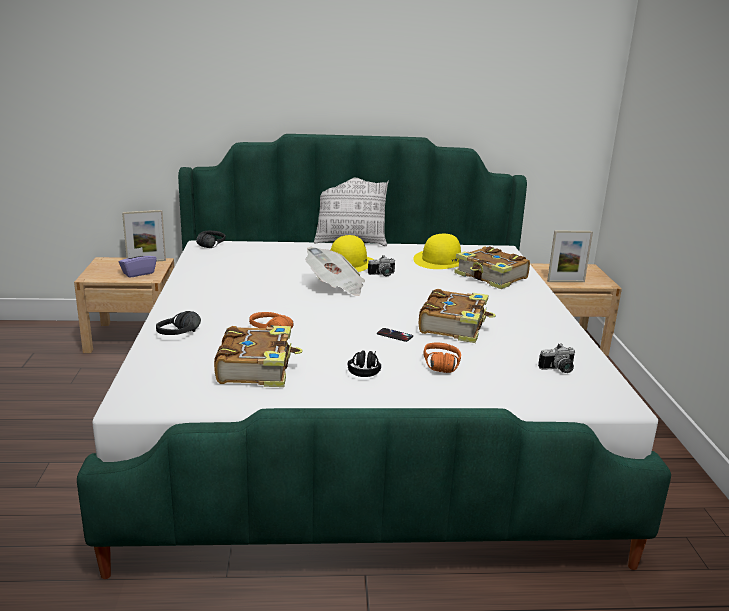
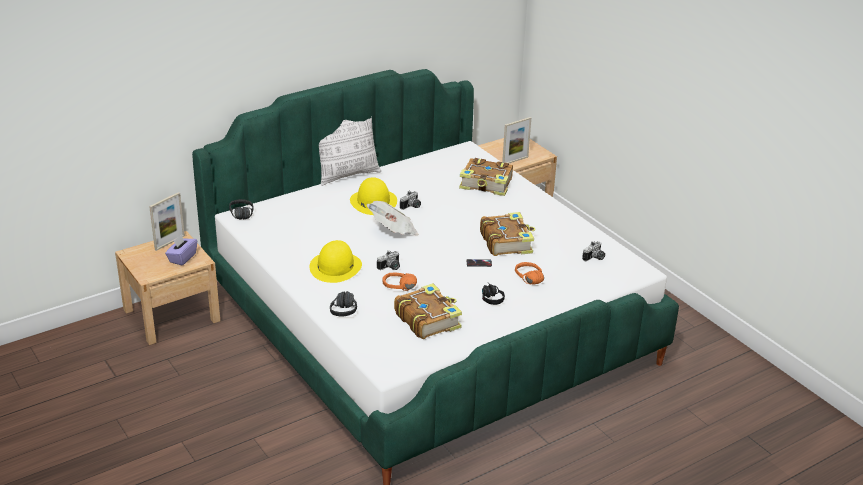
camera: 30 degrees left, 10 degrees up
(287, 313) = (390, 268): none -> camera
(441, 260) = (436, 176): yellow hat -> yellow hat (335, 267)

